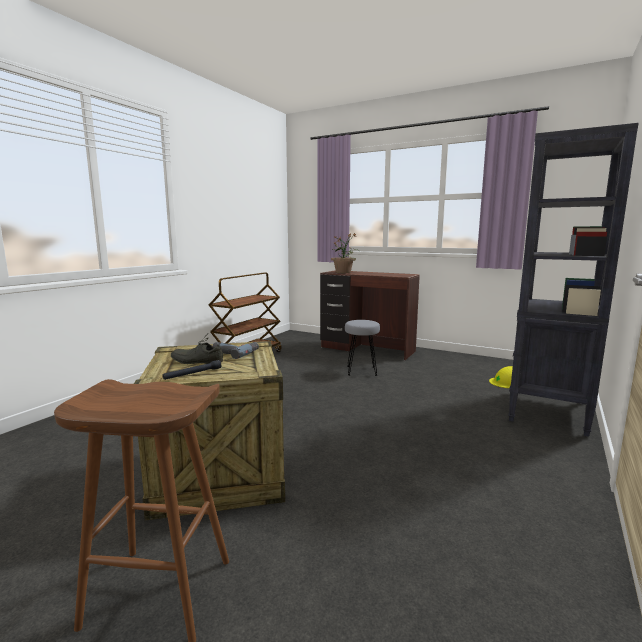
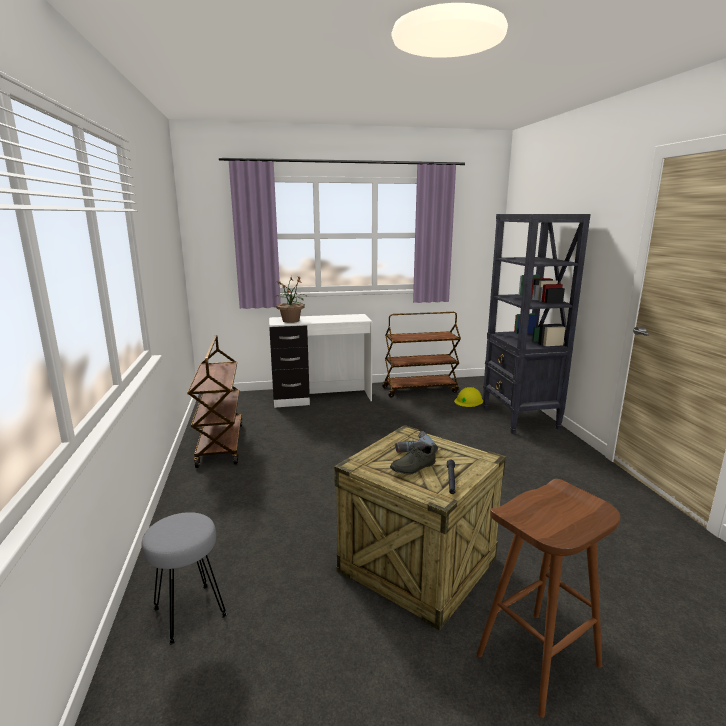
camera: 40 degrees left, 5 degrees up
(361, 371) = (356, 424): grey stool -> grey stool (188, 613)
(367, 349) = (322, 398): brown desk -> white desk
(470, 363) = (420, 390): none -> brown cart

